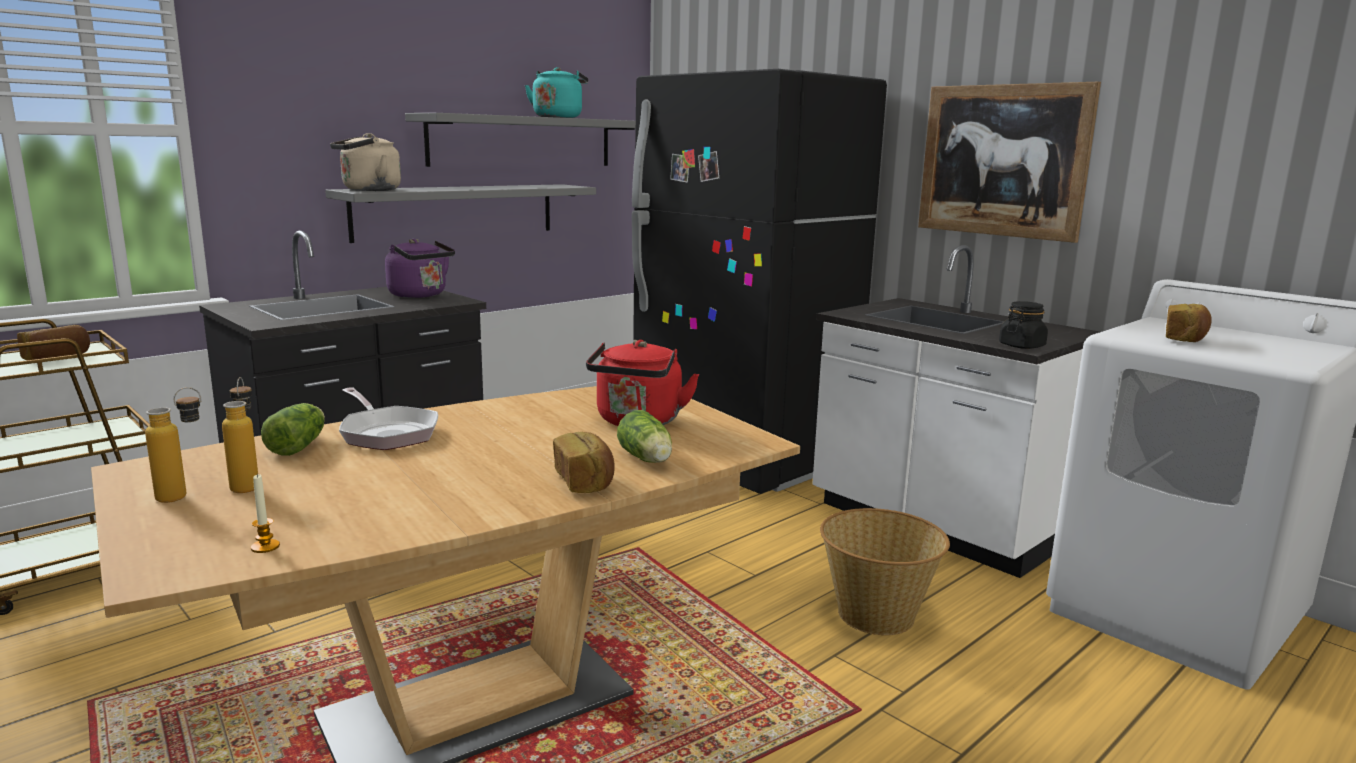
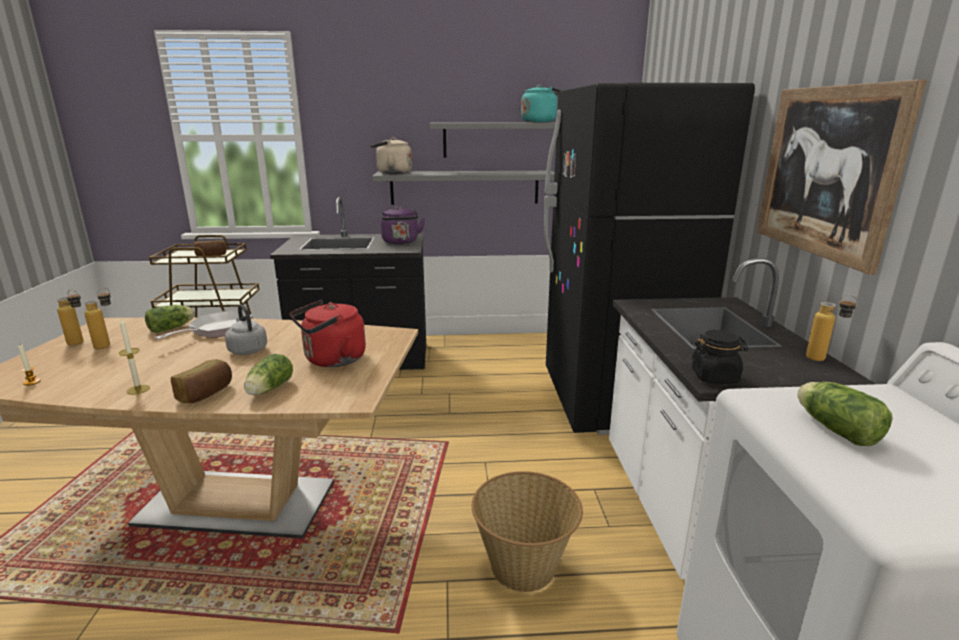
camera: 40 degrees right, 5 degrees up
(387, 433) = (217, 330): frying pan -> frying pan turned 150 degrees counterclockwise
(478, 504) = (138, 389): none -> candle
(501, 438) = (247, 350): none -> grey kettle
(1048, 325) = (823, 360): none -> bottle
(1185, 339) = (834, 428): bread -> lettuce

